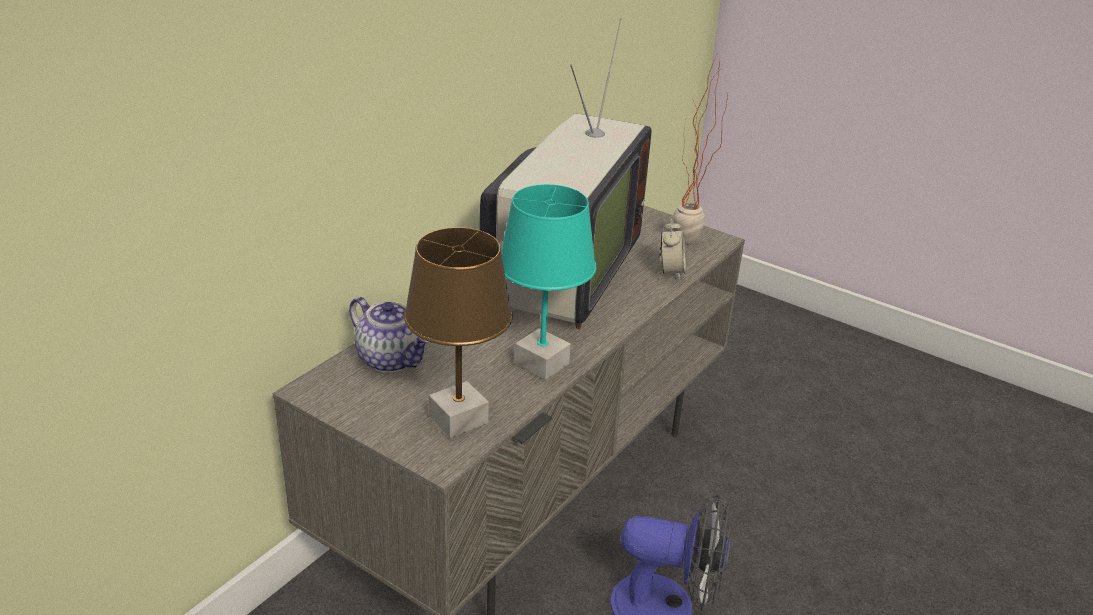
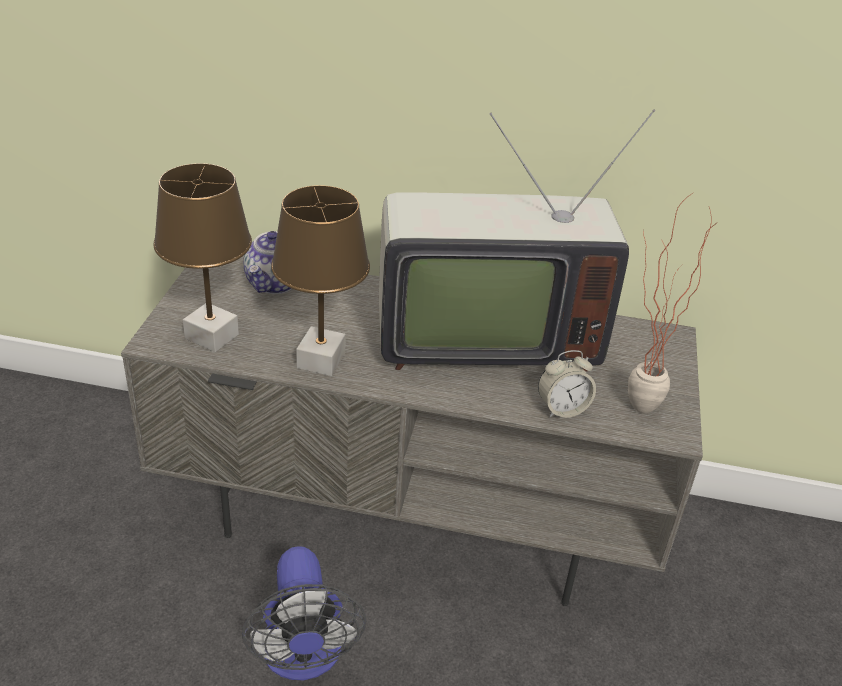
camera: 65 degrees right, 5 degrees up
(542, 363) = (321, 361): turquoise table lamp -> brown table lamp

